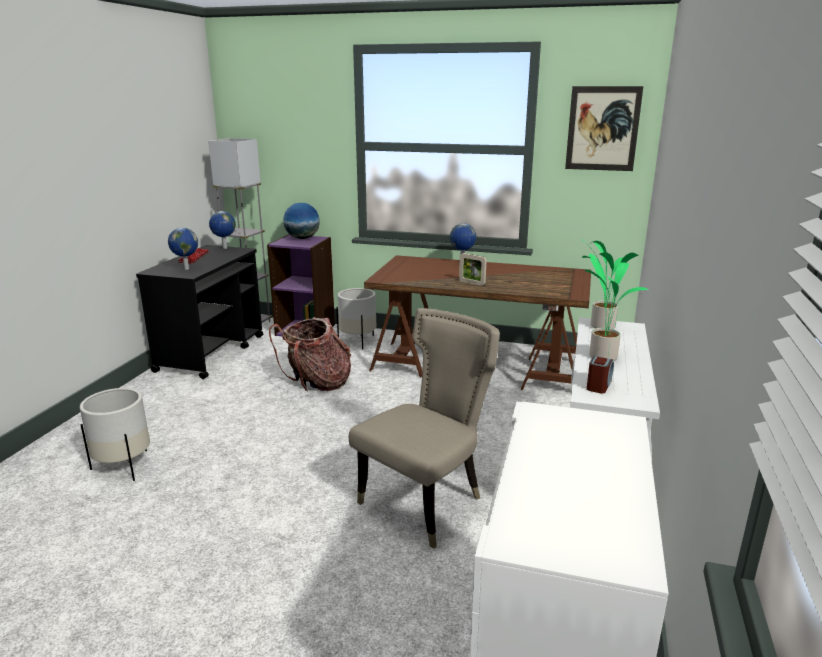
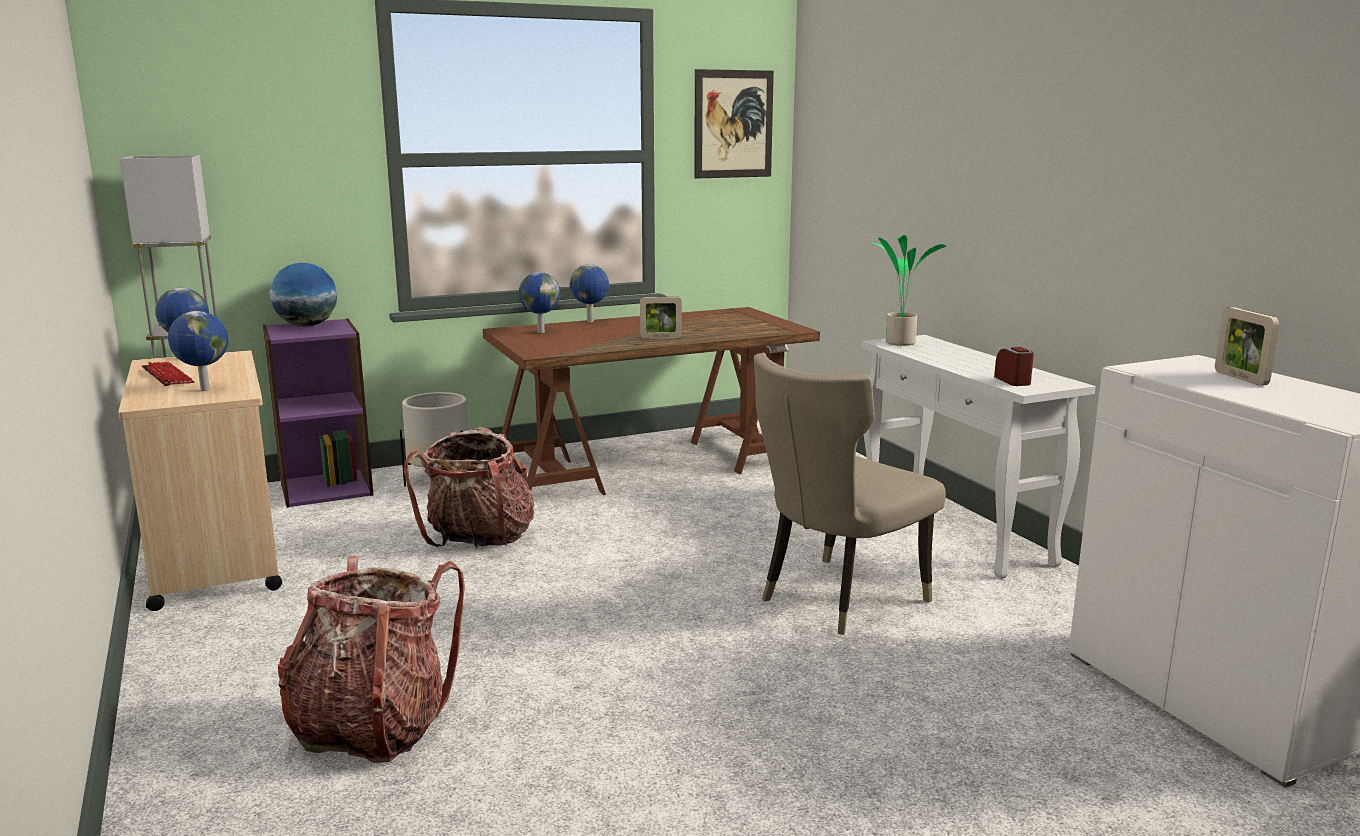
camera: 40 degrees left, 5 degrees down
(124, 466) = (373, 727): white planter -> backpack
(212, 353) = (215, 556): black cart -> beige cart
(417, 264) = (540, 332): none -> globe
(426, 501) = (836, 599): beige chair -> beige chair turned 135 degrees counterclockwise
(593, 455) = (1240, 378): none -> picture frame
(602, 356) = (959, 363): potted plant -> none

